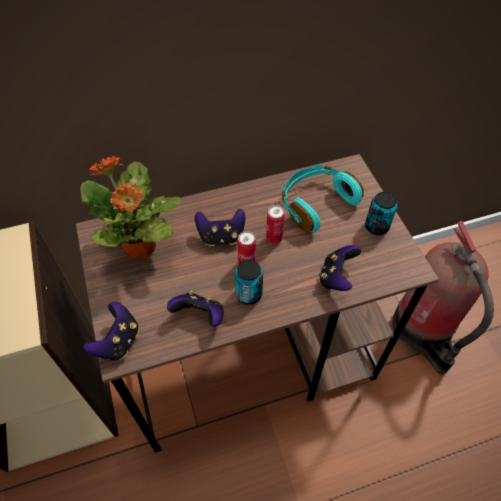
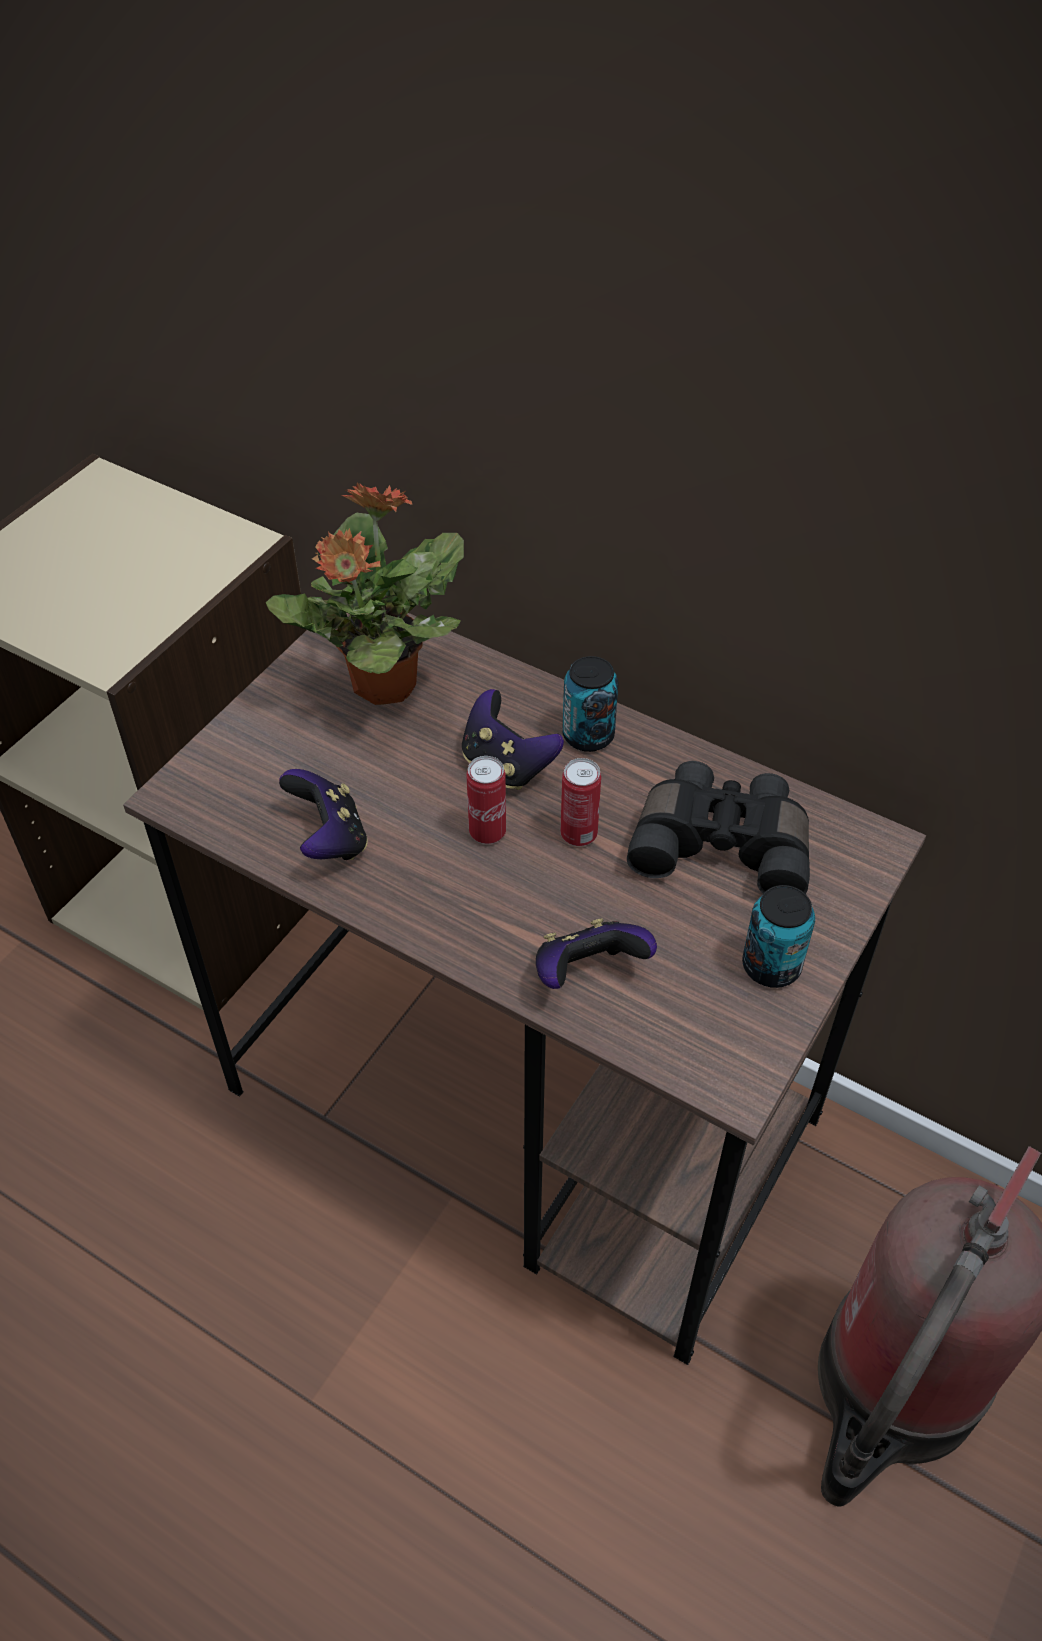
camera: 50 degrees right, 5 degrees down
(118, 341) = (198, 777): game controller -> none
(249, 294) = (430, 873): can -> can (588, 735)
(316, 203) = (722, 844): turquoise headphones -> black binoculars

